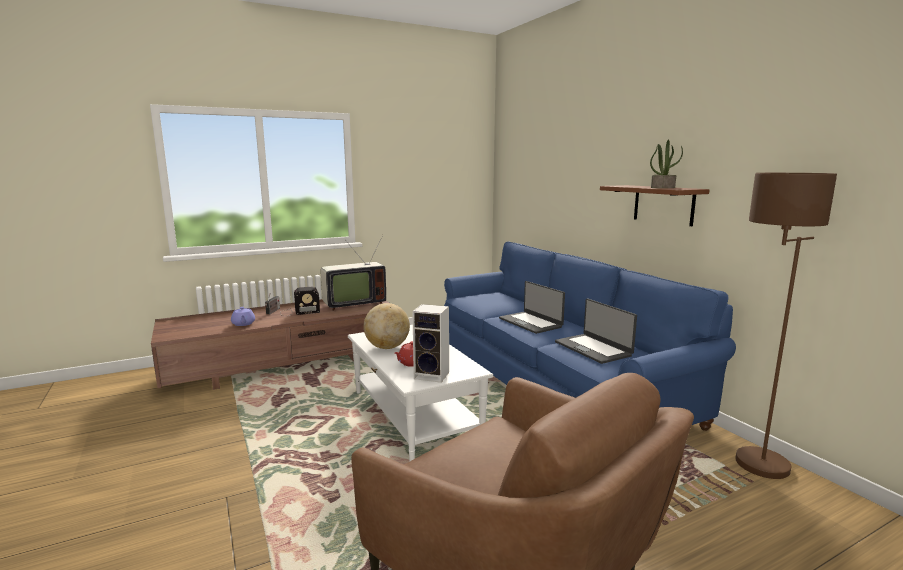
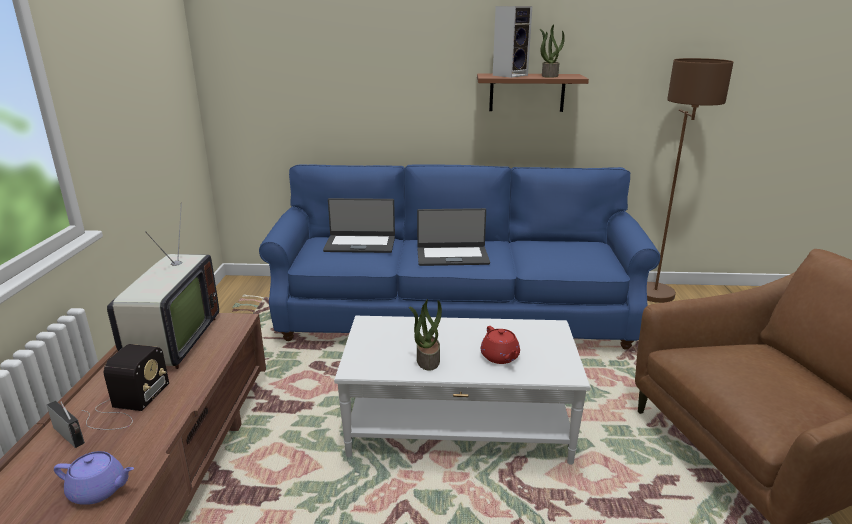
camera: 60 degrees left, 10 degrees up
(387, 347) = (427, 360): globe -> potted plant
(433, 375) = (549, 354): speaker -> speaker (510, 75)
(593, 348) = (560, 255): laptop -> laptop (360, 244)

